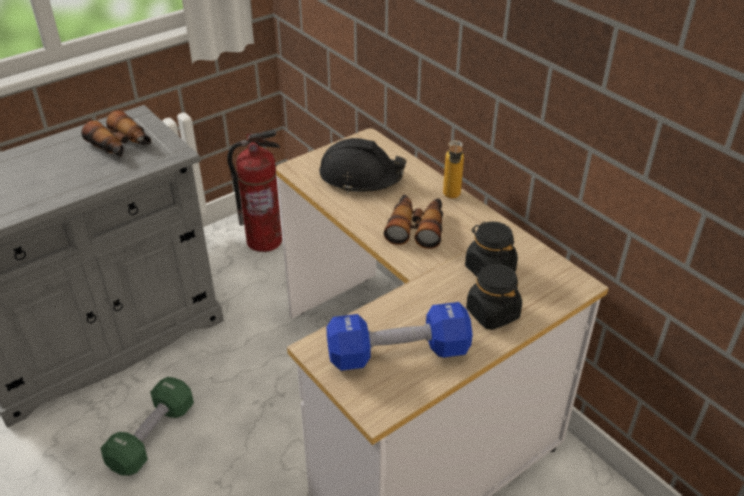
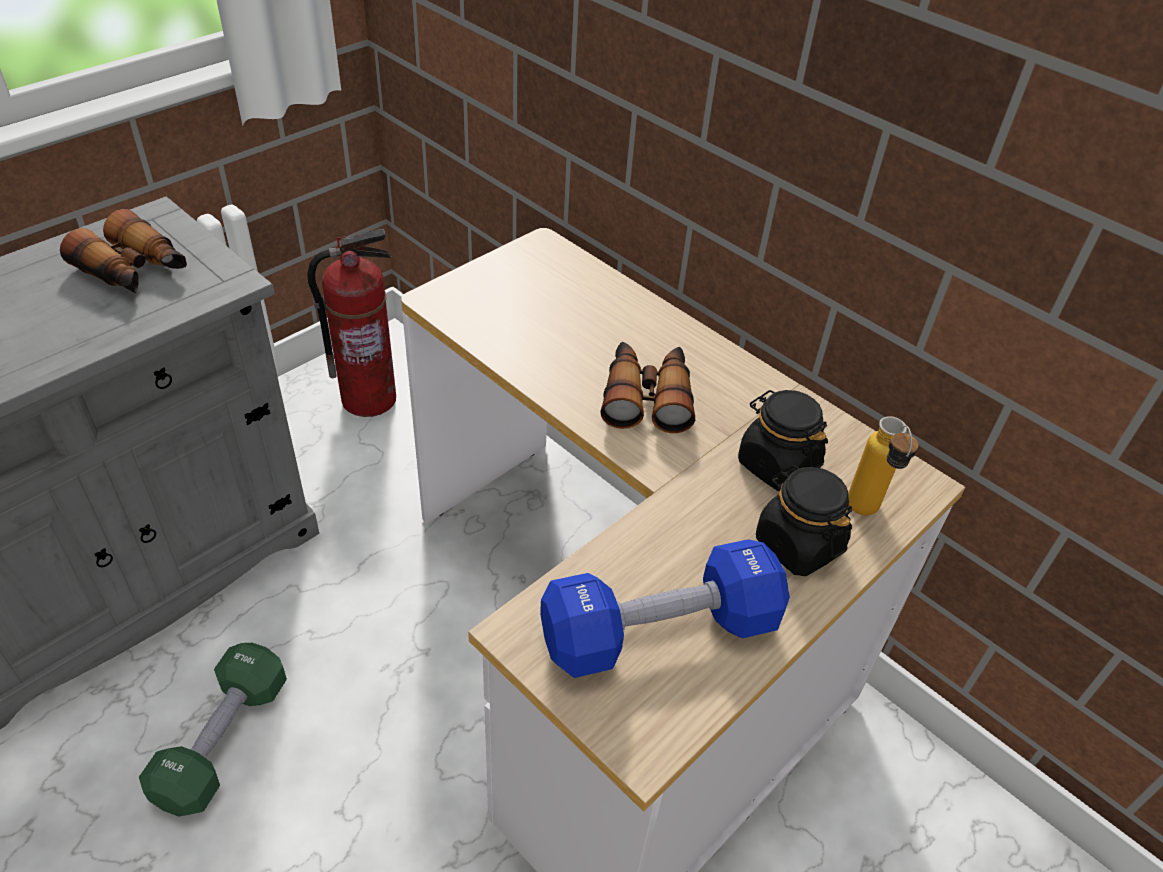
camera: 10 degrees left, 5 degrees up
(361, 177) = (542, 312): black hard hat -> none
(451, 198) = (692, 343): bottle -> bottle (865, 515)

